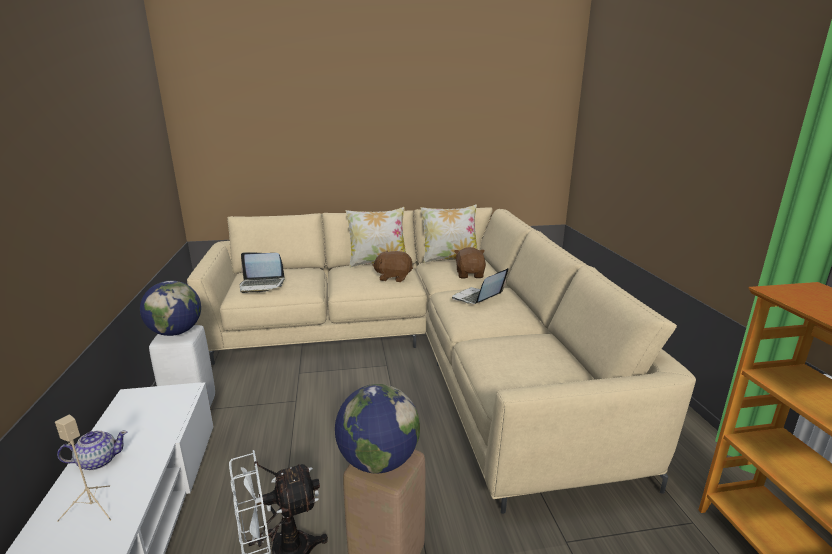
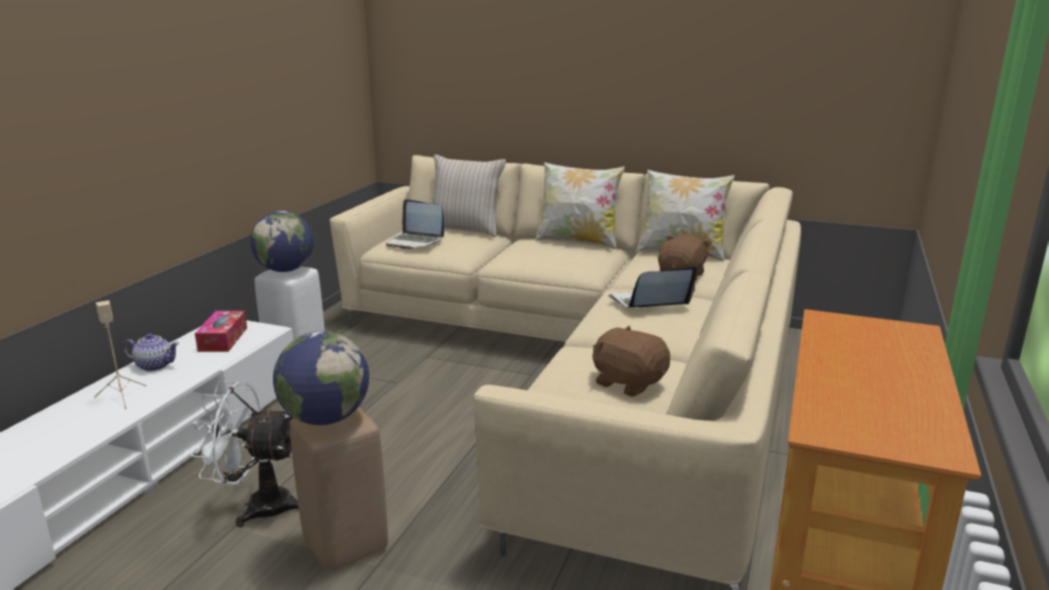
camera: 30 degrees right, 0 degrees up
(148, 411) = (223, 339): none -> tissue box
(287, 268) = (465, 229): none -> beige pillow
(393, 277) = (575, 261): brown plush toy -> brown plush toy (629, 382)

